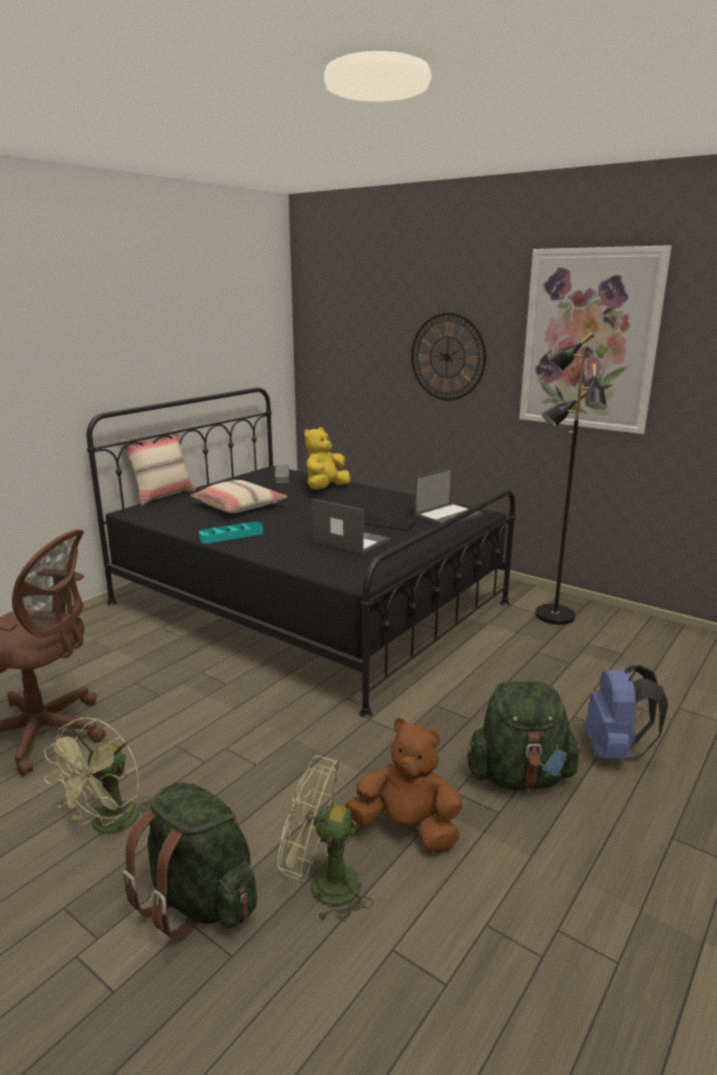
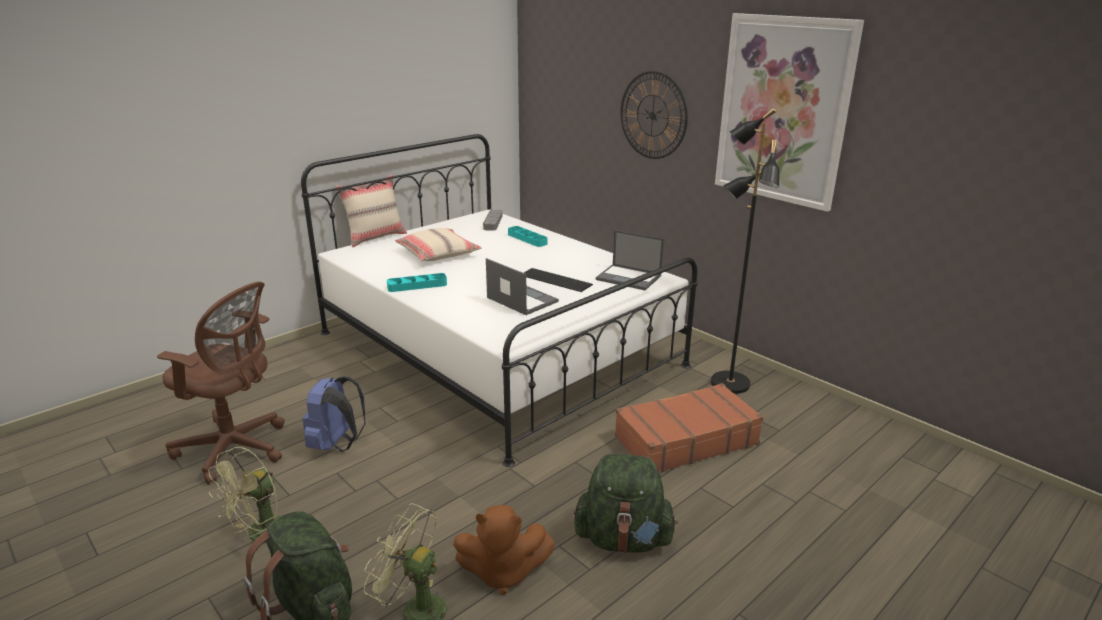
camera: 10 degrees right, 5 degrees up
(308, 603) = (498, 349): black bed -> white bed
(325, 488) = (527, 239): yellow plush toy -> turquoise tray
(406, 829) = (502, 572): brown plush toy -> brown plush toy turned 150 degrees clockwise
(448, 515) = (629, 278): laptop -> laptop turned 60 degrees clockwise
(536, 672) = (685, 440): none -> brown suitcase
(615, 752) = (724, 527): blue backpack -> blue backpack (336, 444)

